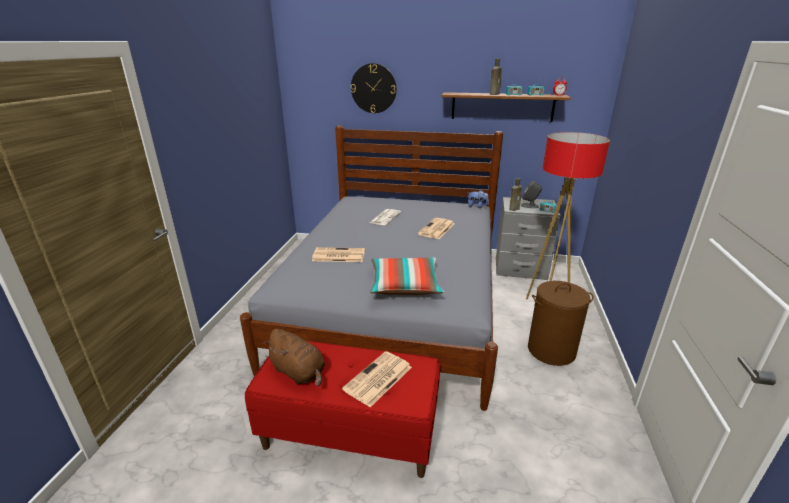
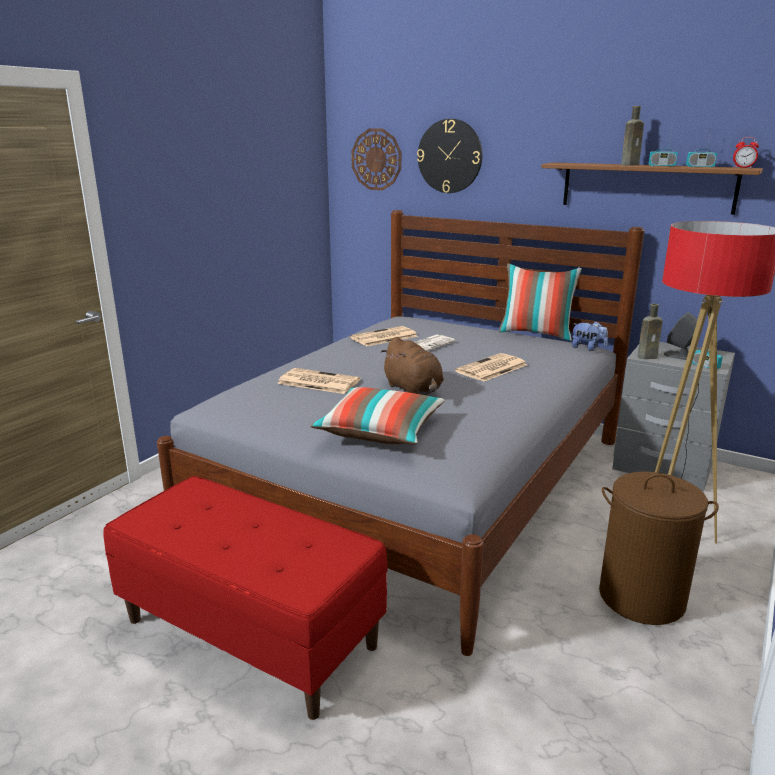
camera: 20 degrees right, 5 degrees down
(299, 372) = (183, 518): brown plush toy -> brown plush toy (414, 390)
(319, 91) = (376, 159): none -> wall clock
(378, 379) = (276, 549): newspaper -> newspaper (383, 337)
(441, 200) = (536, 334): none -> pillow

